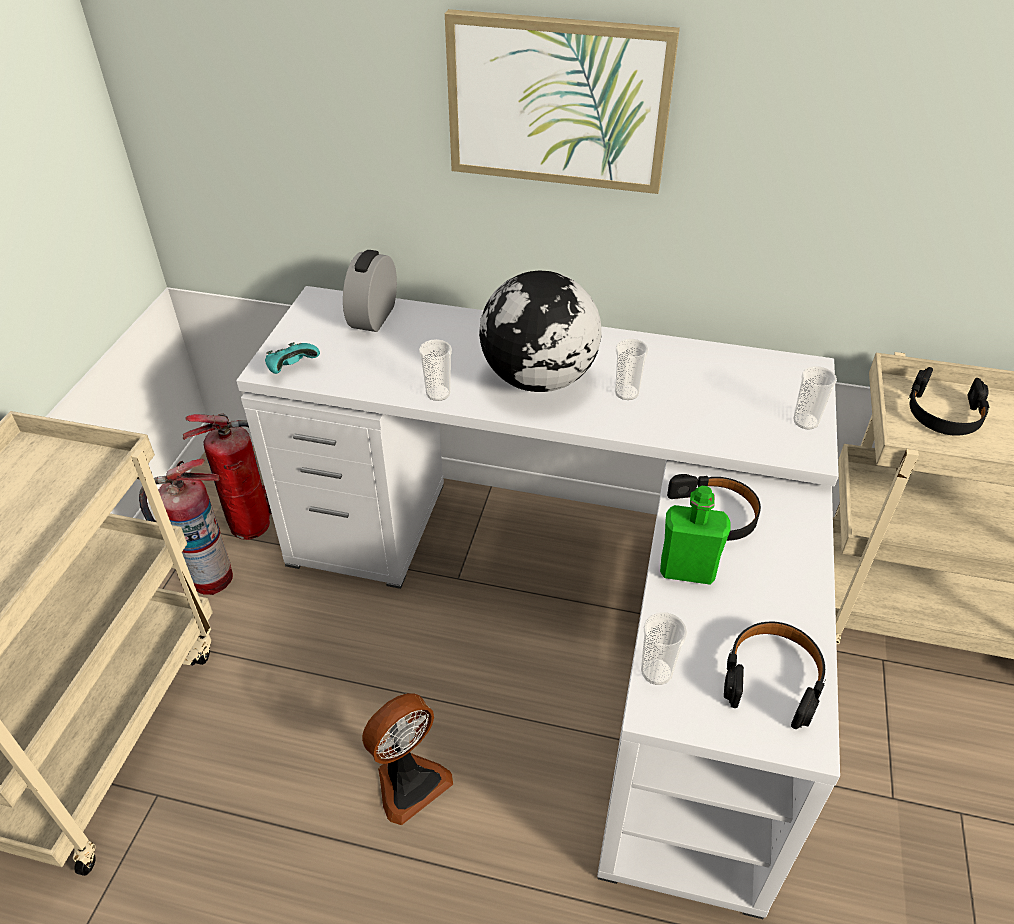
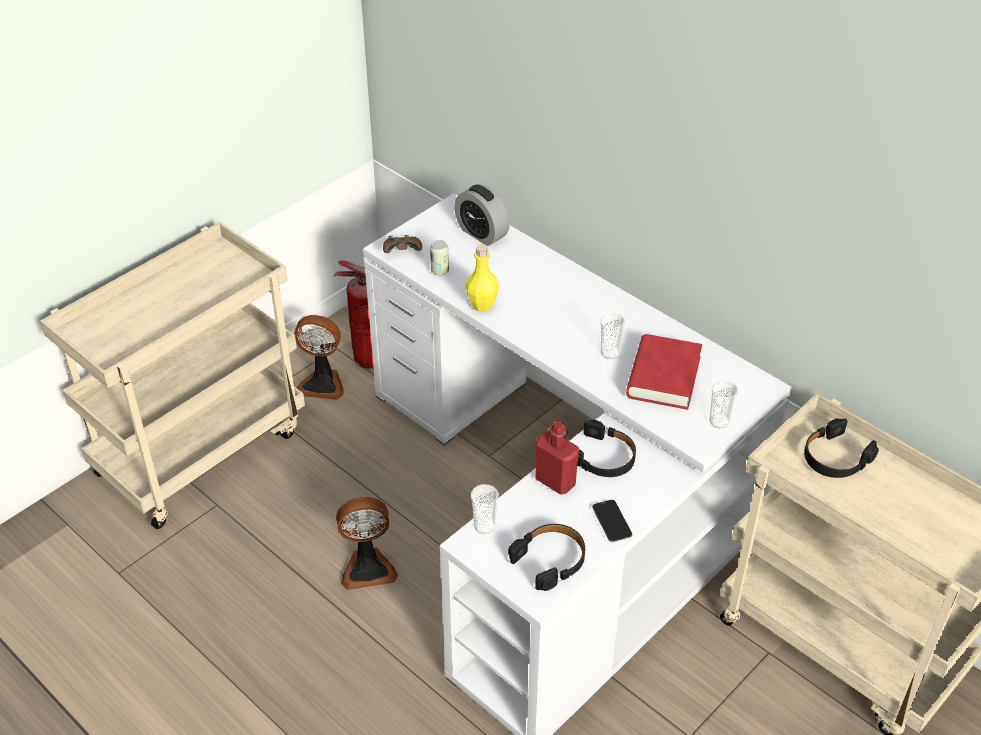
camera: 30 degrees right, 0 degrees up
(210, 577) = (322, 383): fire extinguisher -> fan
(292, 368) = (402, 252): turquoise game controller -> brown game controller
(355, 373) = (440, 271): none -> can
(373, 317) = (481, 233): alarm clock -> alarm clock turned 90 degrees counterclockwise
(438, 393) = (482, 305): cup -> yellow bottle
(538, 380) = (556, 320): globe -> none
(558, 102) = (620, 127): picture -> none
(687, 570) = (555, 481): green bottle -> red bottle
(706, 397) = (663, 377): none -> red book
(793, 591) = (612, 522): none -> phone

